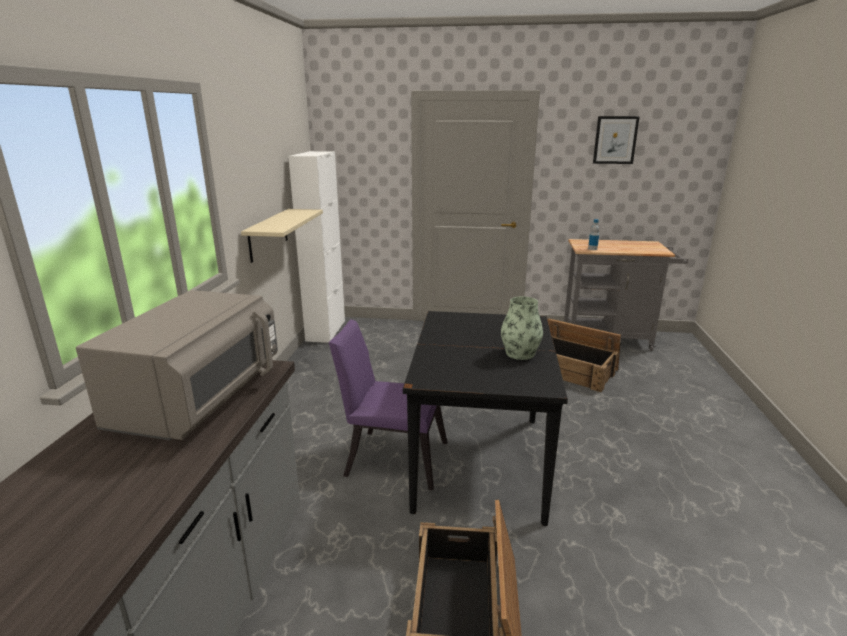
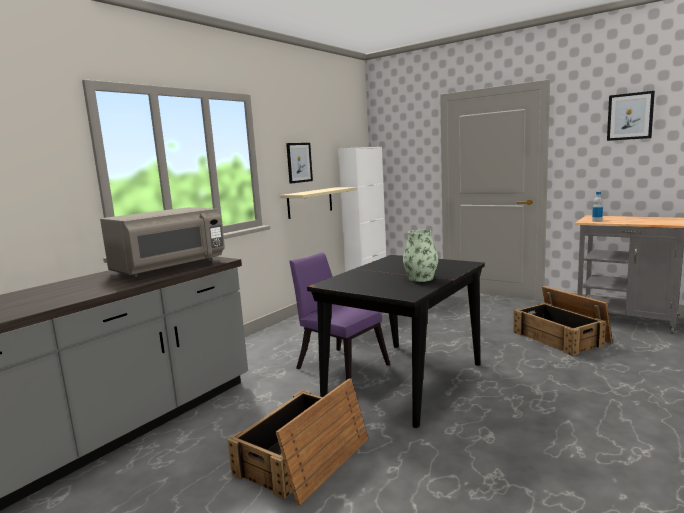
camera: 30 degrees right, 10 degrees down
(255, 181) = (299, 162): none -> picture

